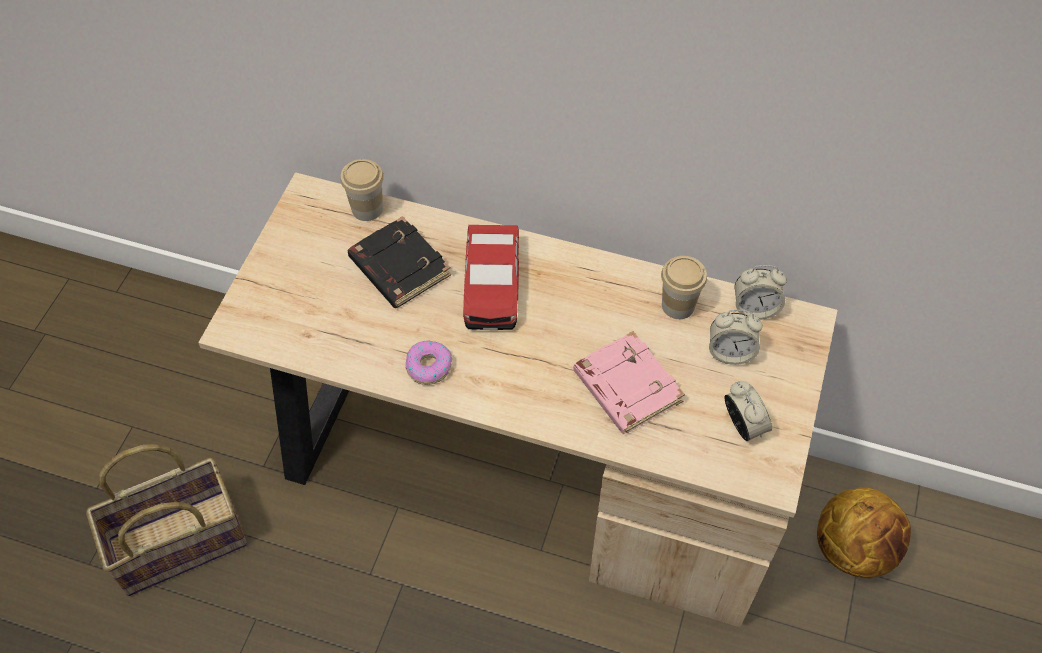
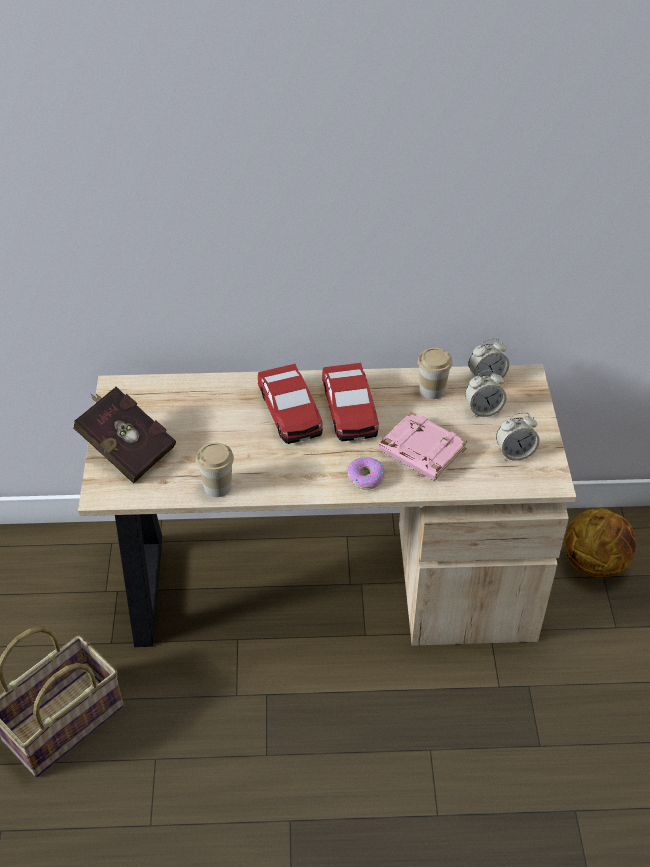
camera: 20 degrees left, 10 degrees down
(284, 277) = (125, 448): none -> red book
(367, 209) = (168, 386): cup -> cup (217, 486)
(398, 267) = (212, 418): black book -> none
(428, 366) = (269, 477): donut -> donut (365, 477)
(564, 303) = (349, 410): none -> toy car
(743, 425) = (514, 453): alarm clock -> alarm clock turned 120 degrees clockwise

